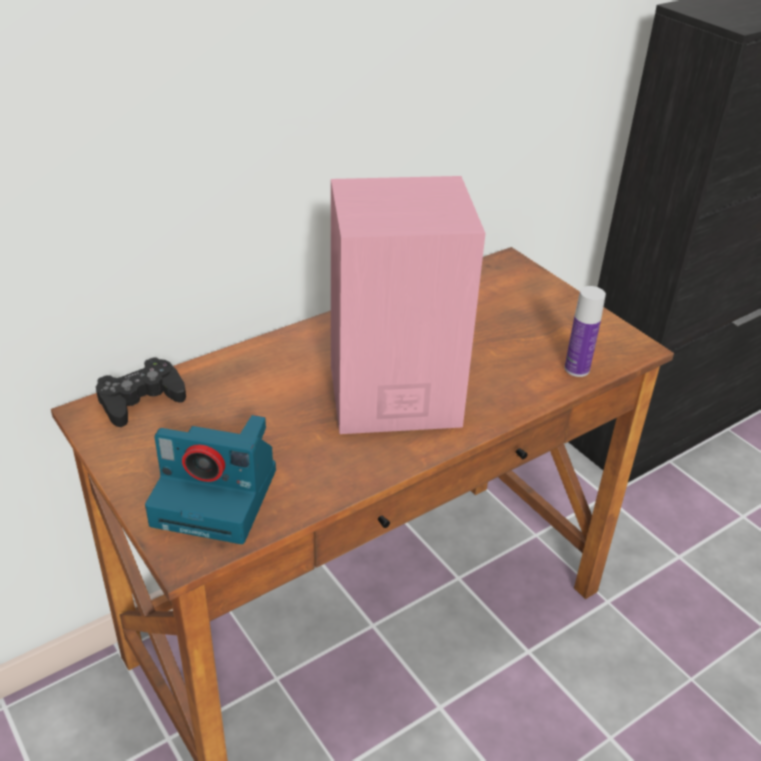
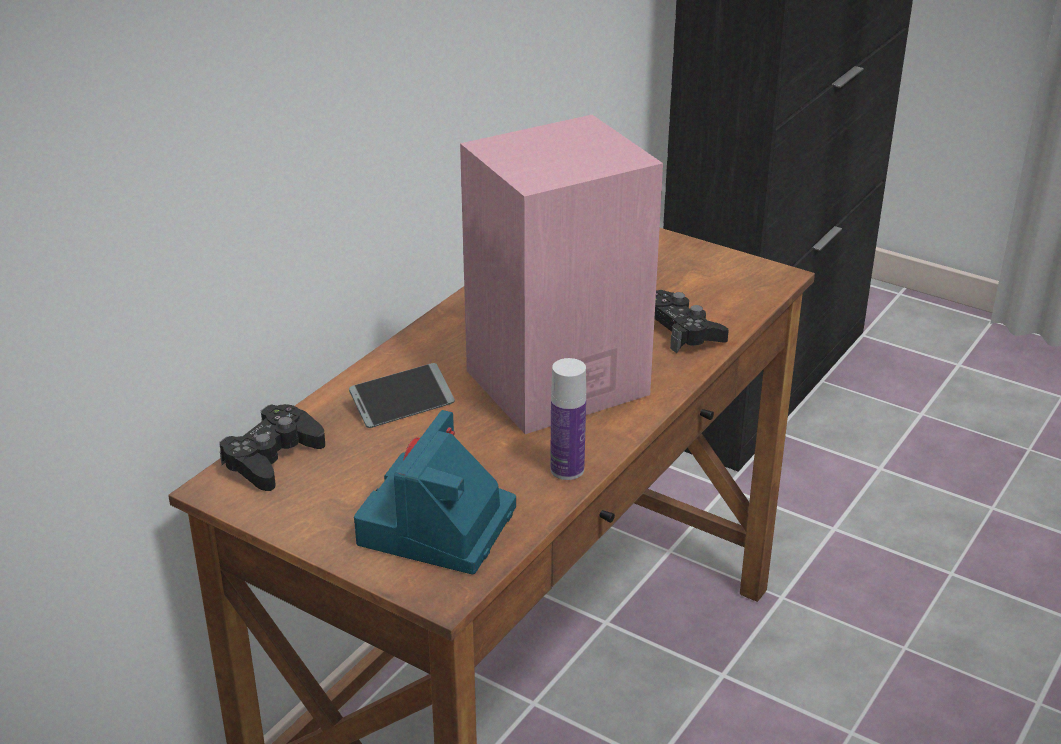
camera: 20 degrees left, 5 degrees down
(218, 496) = (437, 528): camera -> camera turned 120 degrees clockwise
(264, 382) = (402, 404): none -> phone
(524, 377) = (681, 331): none -> black game controller
(577, 369) = (729, 311): bottle -> bottle (567, 469)

